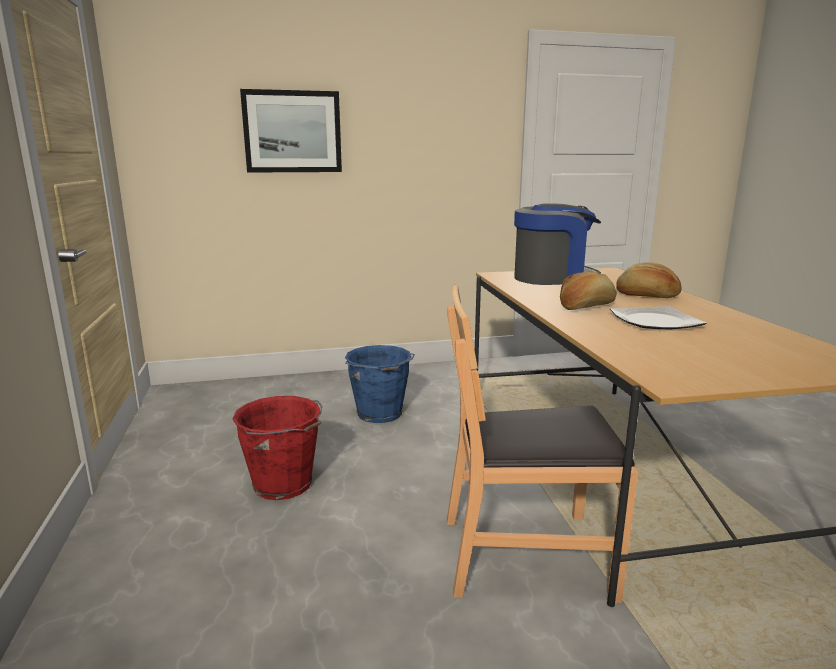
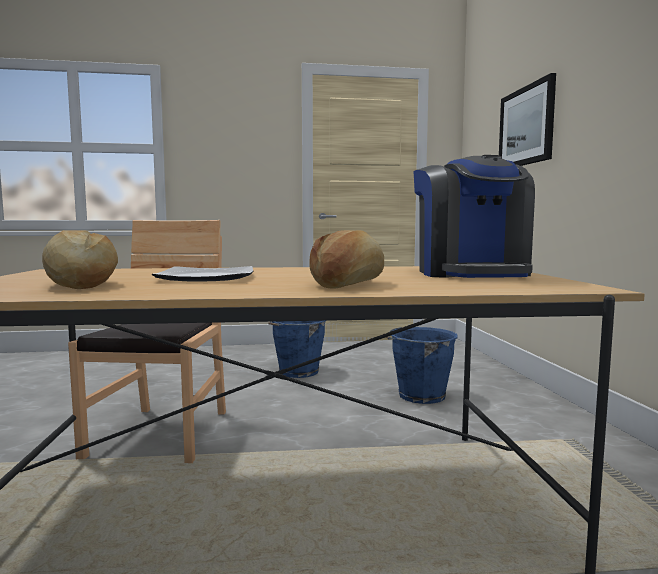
camera: 95 degrees right, 10 degrees down
(284, 485) = (297, 372): red bucket -> blue bucket
(586, 306) = (292, 272): bread -> bread (79, 285)

